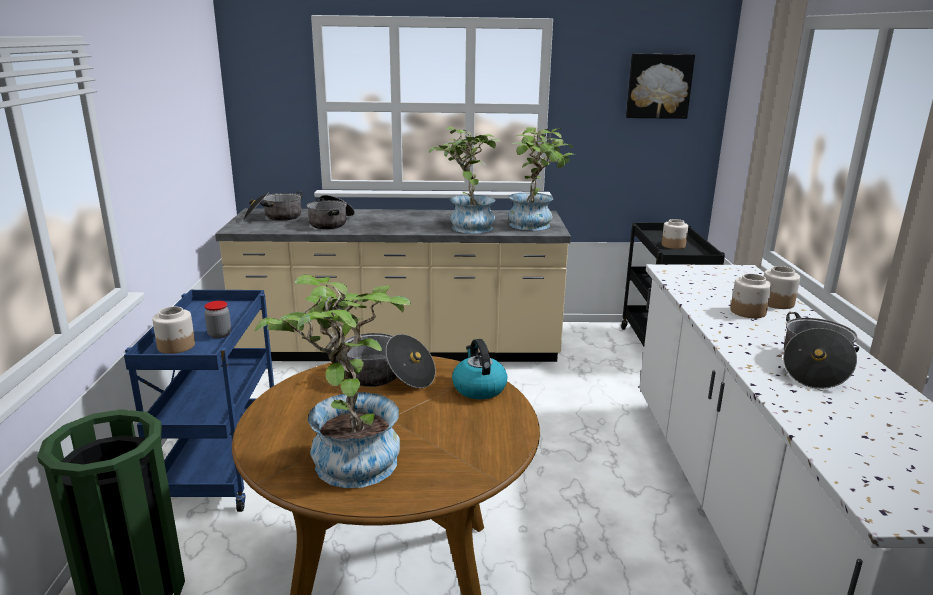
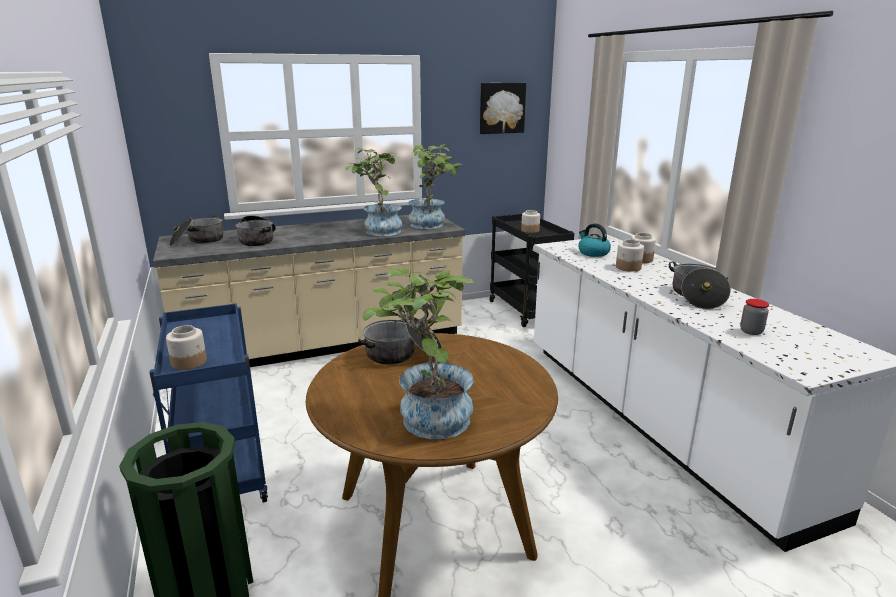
camera: 20 degrees left, 0 degrees up
(219, 335) = (222, 346): jar -> jar (751, 331)
(478, 388) = (480, 350): kettle -> kettle (593, 253)

